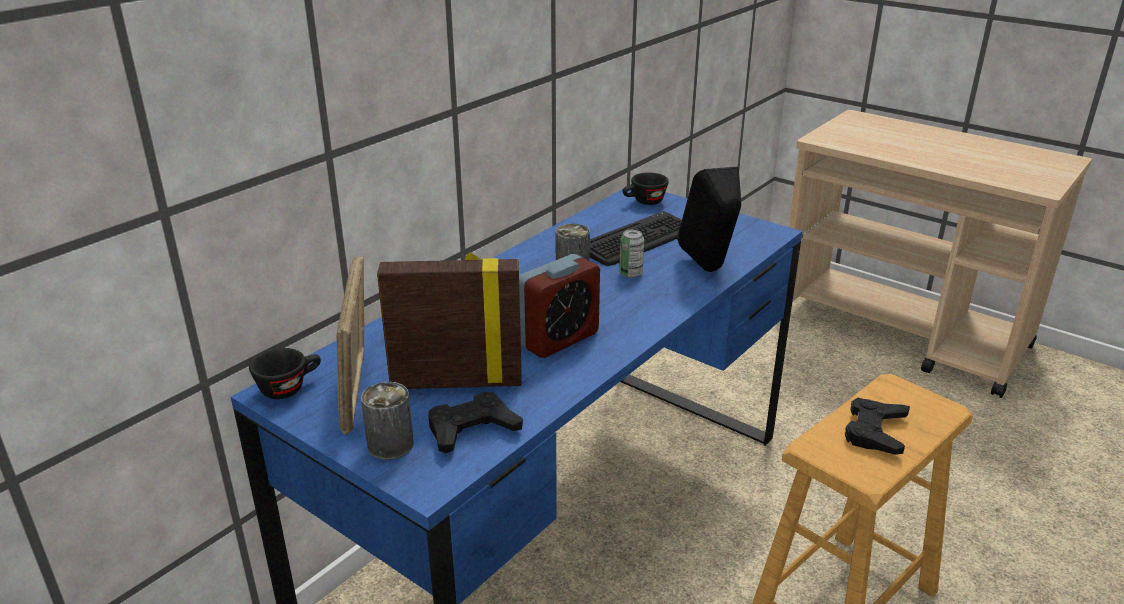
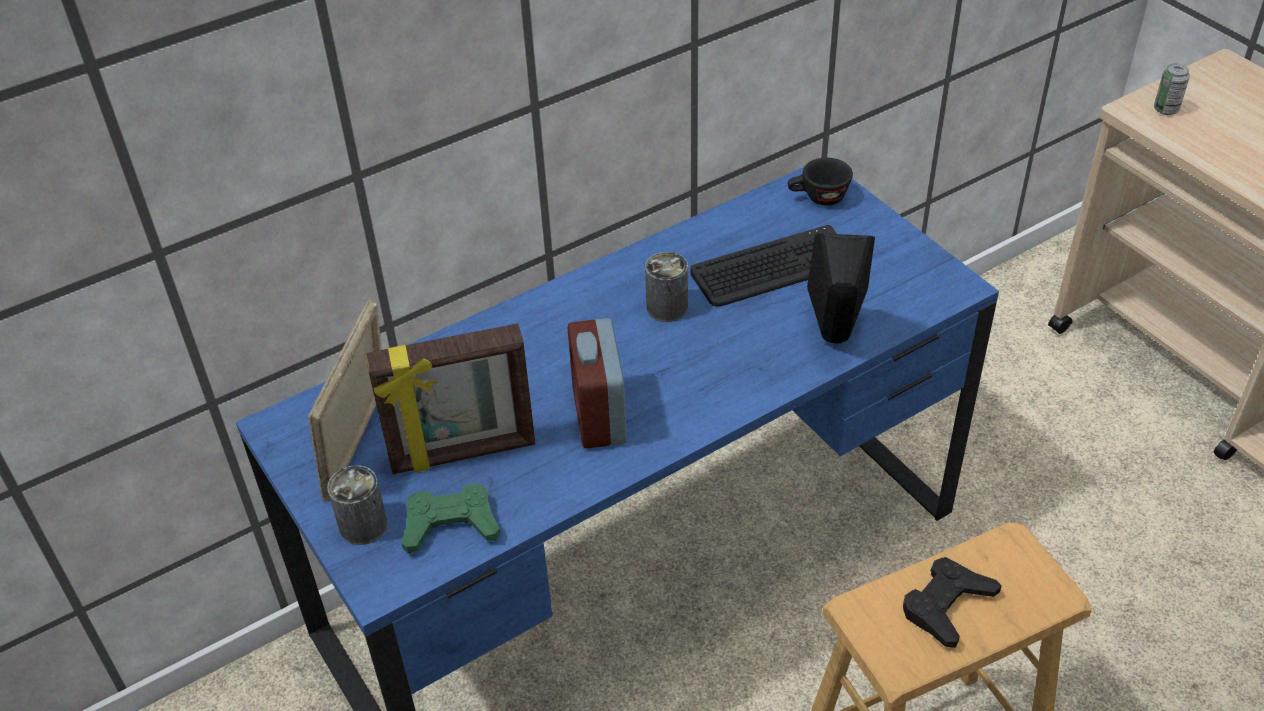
camera: 20 degrees right, 15 degrees up
(289, 387) = (295, 422): black cup -> none
(457, 381) = (463, 453): picture frame -> picture frame turned 150 degrees clockwise
(472, 429) = (450, 524): black game controller -> green game controller
(558, 339) = (599, 415): alarm clock -> alarm clock turned 105 degrees clockwise
(630, 273) = (734, 325): can -> can (1166, 109)

